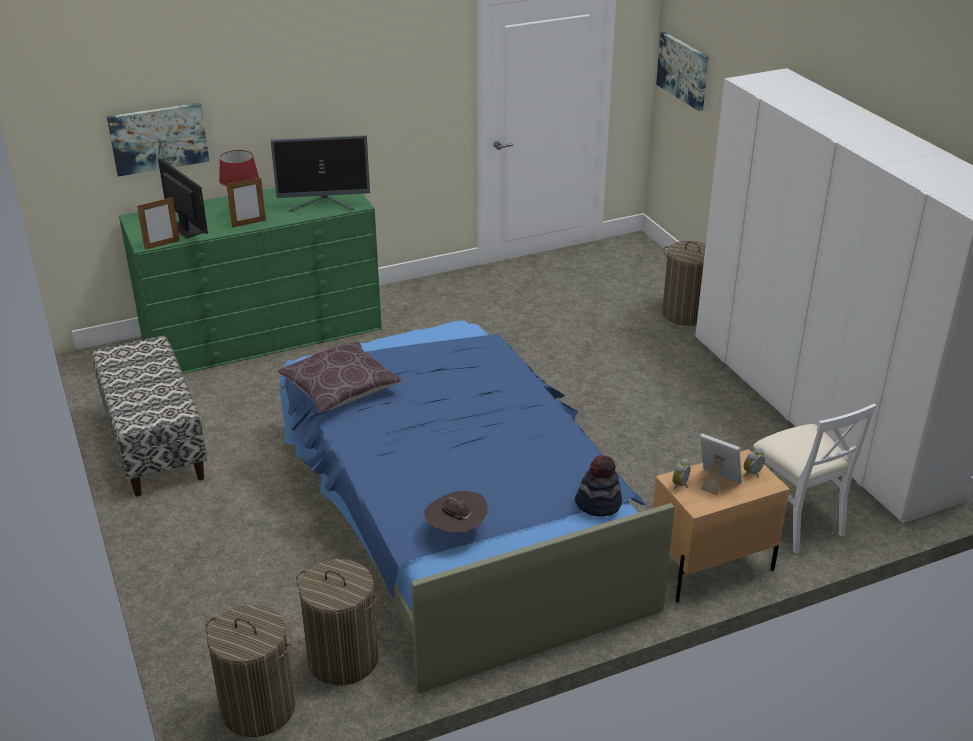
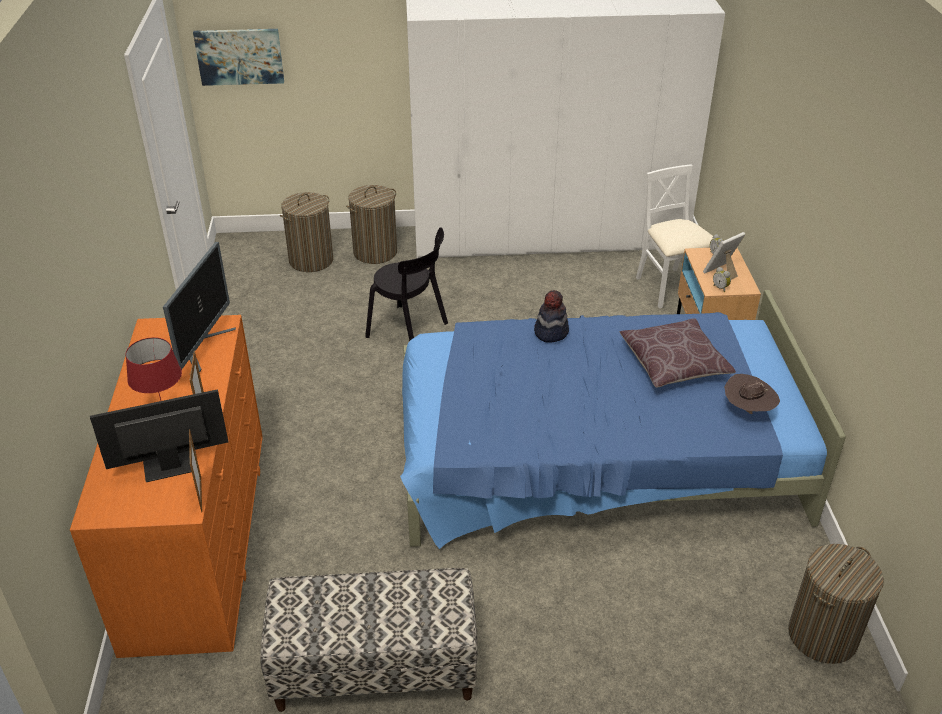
camera: 70 degrees left, 5 degrees up
(158, 138) = (57, 399): picture -> none
(262, 333) = (198, 535): green dresser -> orange dresser
(340, 389) = (503, 438): brown pillow -> brown pillow (674, 364)
(343, 659) = (770, 566): laundry basket -> laundry basket (311, 260)
(572, 363) = (410, 331): none -> black chair
(598, 503) = (730, 331): hat -> hat (550, 332)
(795, 521) = (670, 288): white chair -> white chair turned 105 degrees counterclockwise

